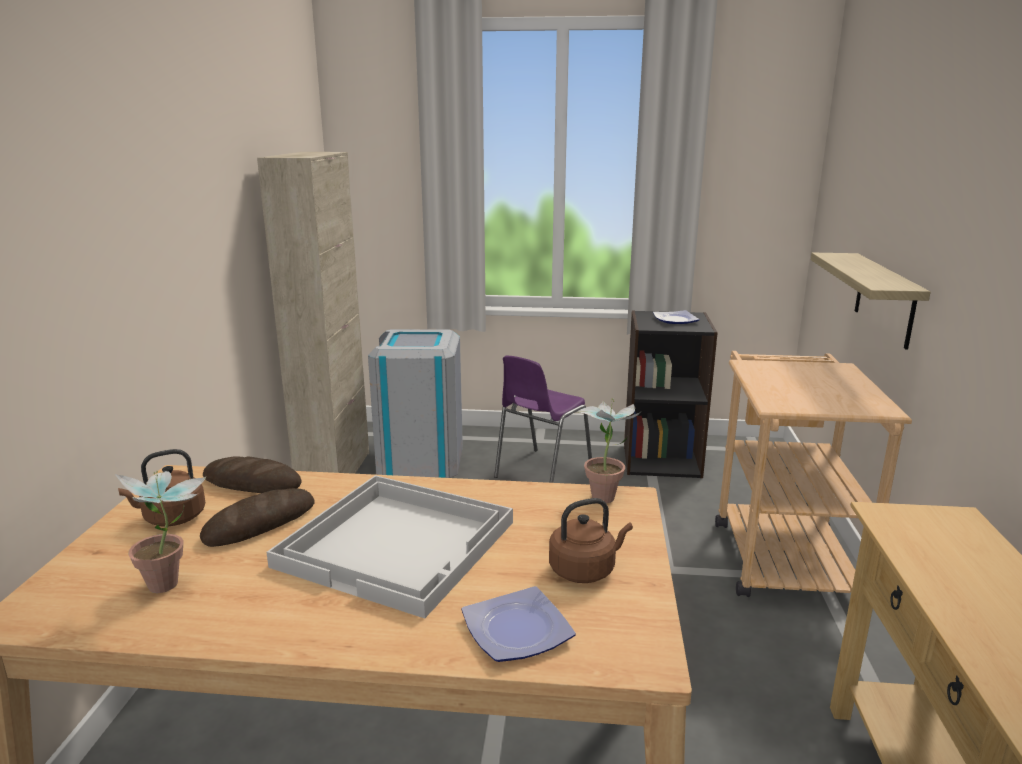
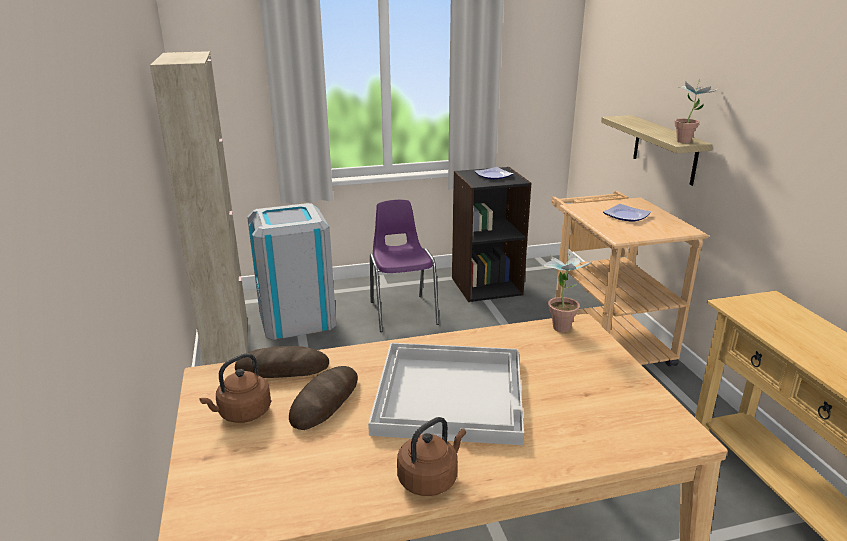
camera: 20 degrees left, 5 degrees up
(174, 584) = (305, 468): potted plant -> potted plant (687, 141)
(519, 631) = (593, 437): plate -> plate (627, 216)
(541, 473) = (402, 312): purple chair -> purple chair turned 150 degrees clockwise
(585, 570) = (596, 384): brown kettle -> brown kettle (430, 479)

